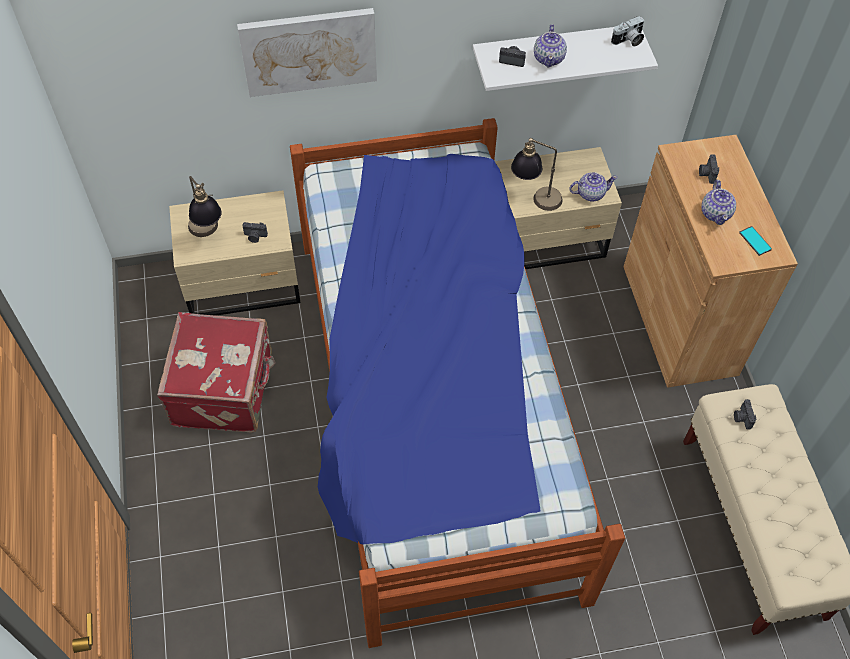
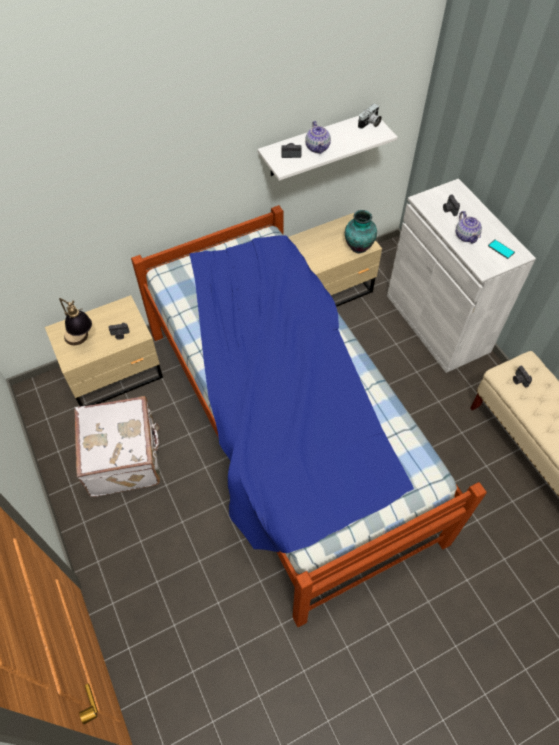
camera: 15 degrees left, 0 degrees up
(225, 389) = (125, 457): red suitcase -> white suitcase
(309, 50) = (134, 177): picture -> none
(534, 198) = (320, 259): table lamp -> none
(590, 193) = (358, 247): teapot -> vase
(679, 319) = (437, 323): brown cabinet -> white cabinet

